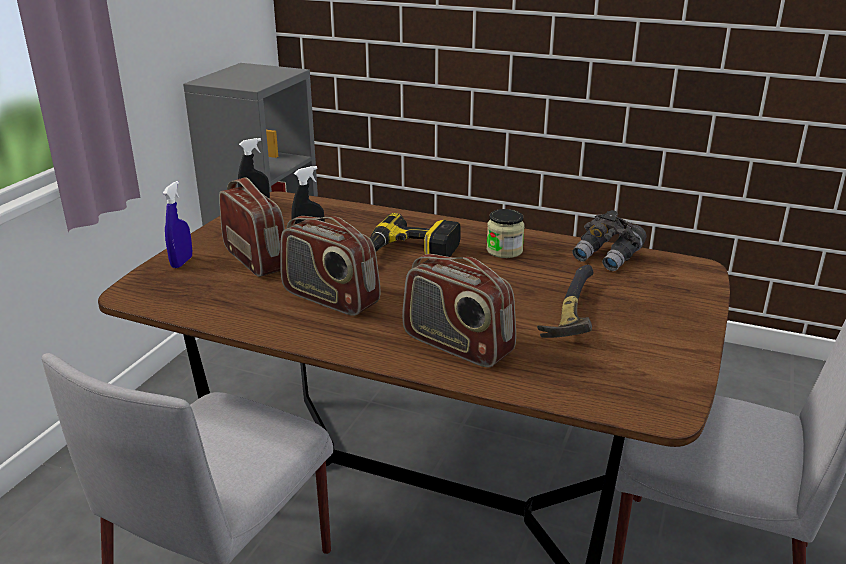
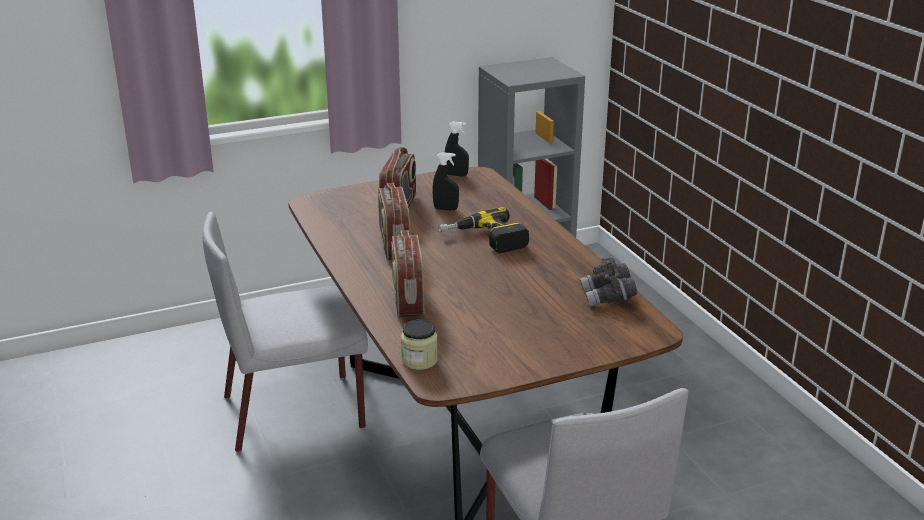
camera: 45 degrees right, 0 degrees up
(182, 262) = (360, 193): blue spray bottle -> none
(504, 250) = (549, 263): jar -> jar (419, 360)
(569, 314) = (502, 315): hammer -> none

